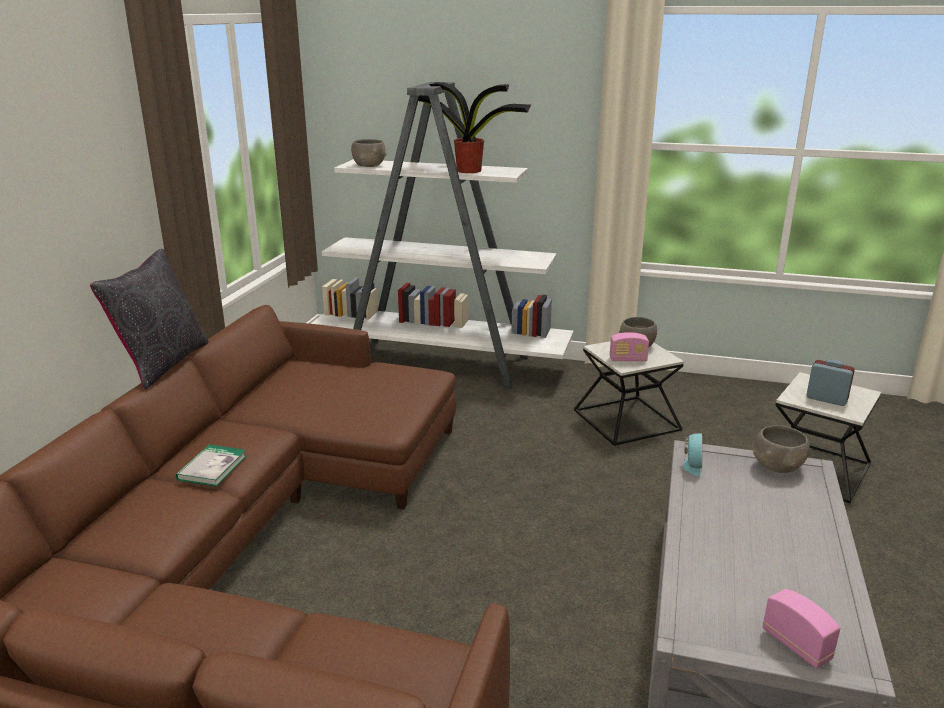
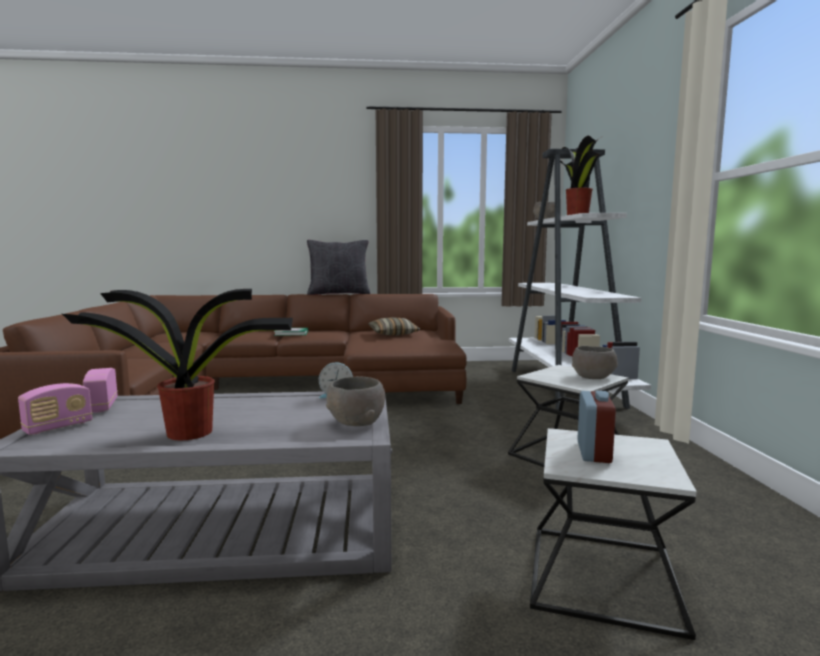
camera: 70 degrees right, 15 degrees down
(319, 389) = (393, 334): none -> pillow
(628, 359) = (552, 376): radio -> radio (102, 406)
(805, 552) = (193, 432): none -> potted plant

